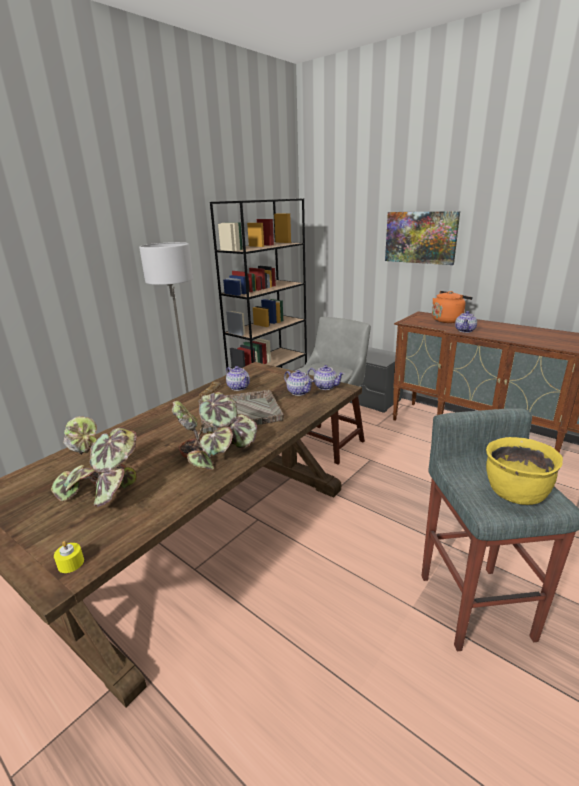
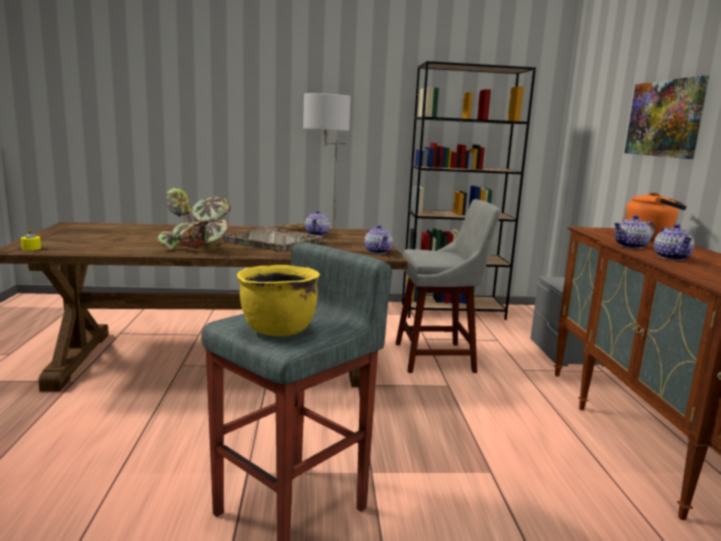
camera: 45 degrees right, 10 degrees down
(104, 491) = (111, 239): potted plant -> none
(299, 392) = (347, 247): teapot -> teapot (671, 257)

